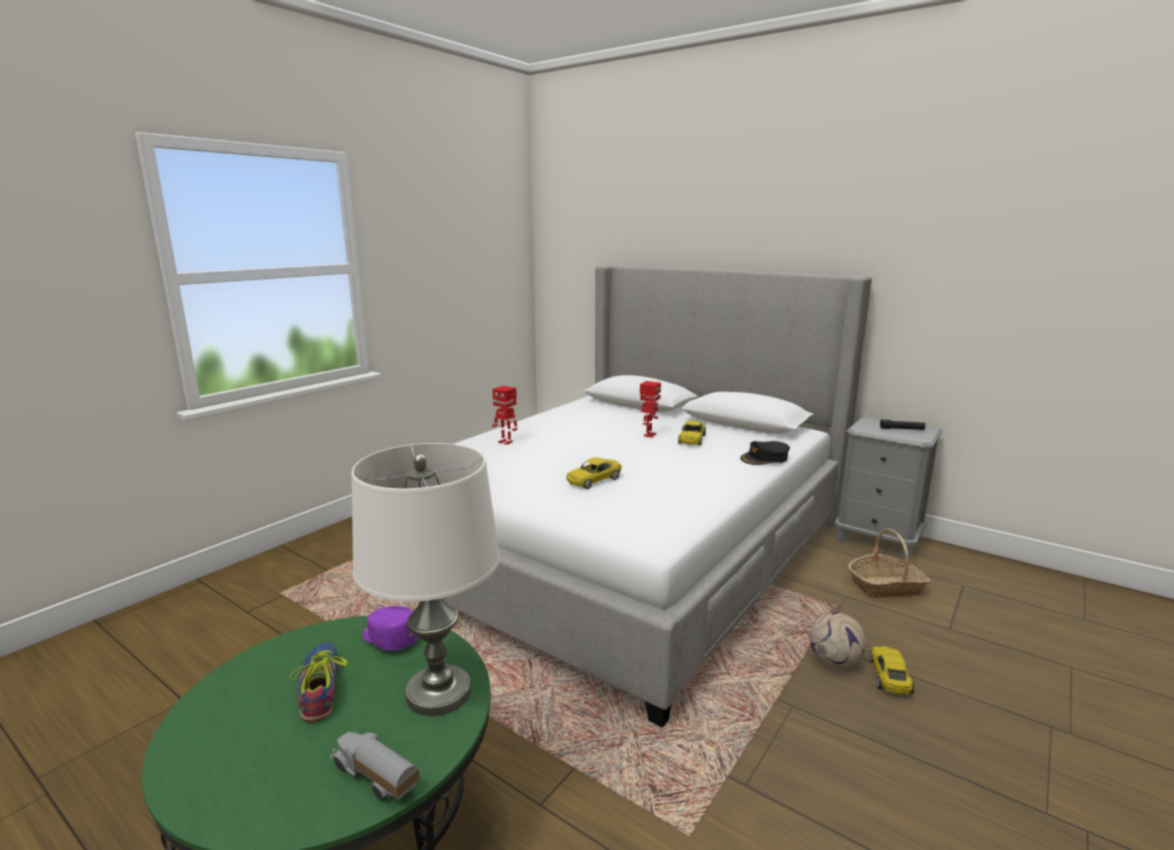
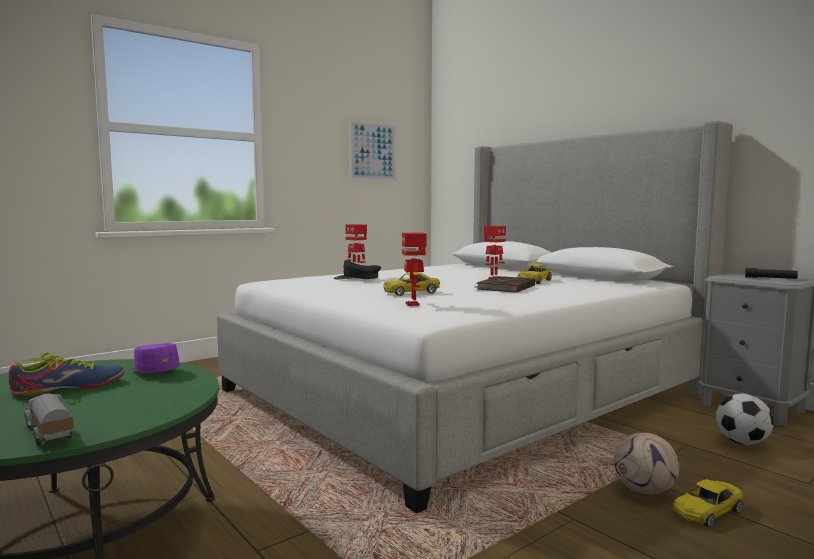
camera: 15 degrees right, 10 degrees down
(320, 687) = (69, 387): shoe -> shoe turned 60 degrees clockwise
(439, 693) = (159, 399): white table lamp -> none
(476, 266) = (373, 151): none -> picture
(617, 509) = (413, 304): none -> toy robot
(675, 458) = (505, 287): none -> brown book
(765, 458) = (599, 291): black cap -> black cap (357, 278)
(886, 586) = (742, 442): basket -> football
(889, 676) = (707, 511): yellow toy car -> yellow toy car turned 150 degrees counterclockwise

